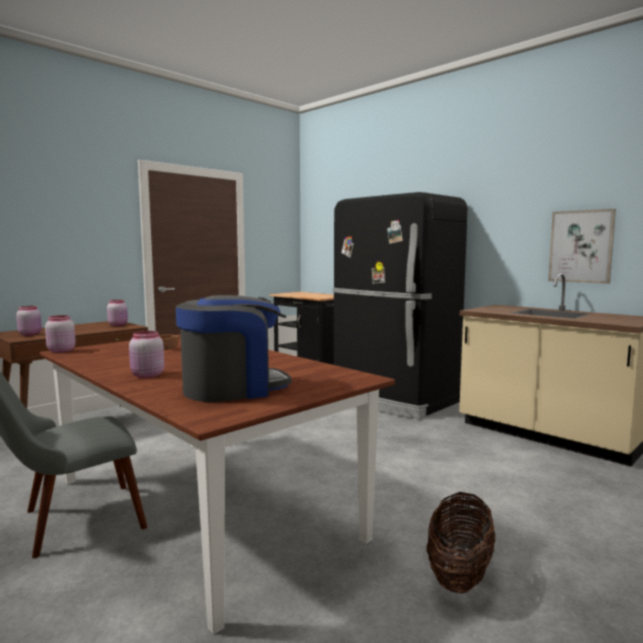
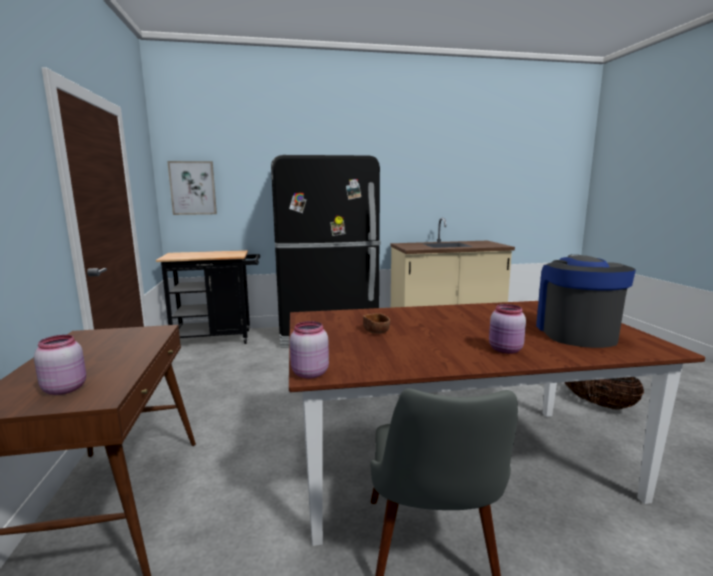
camera: 55 degrees left, 5 degrees up
(118, 325) = (123, 334): pink jar -> none
(581, 246) = (444, 199): picture -> picture (193, 188)

